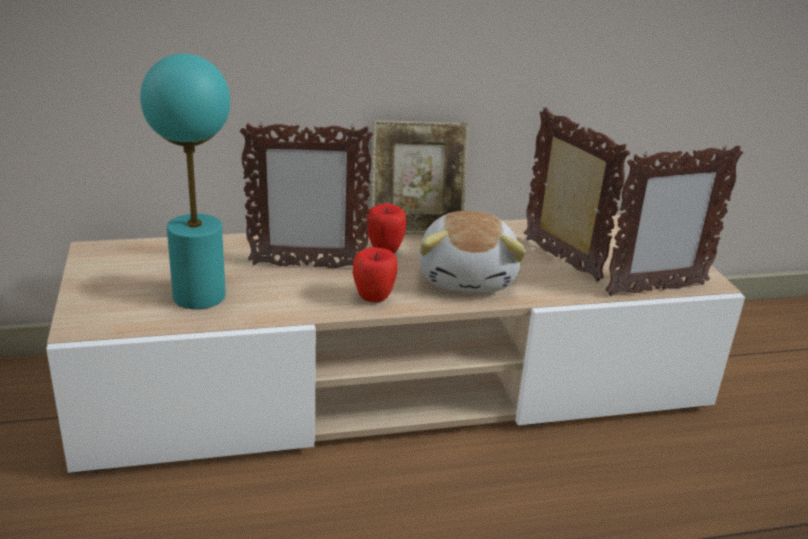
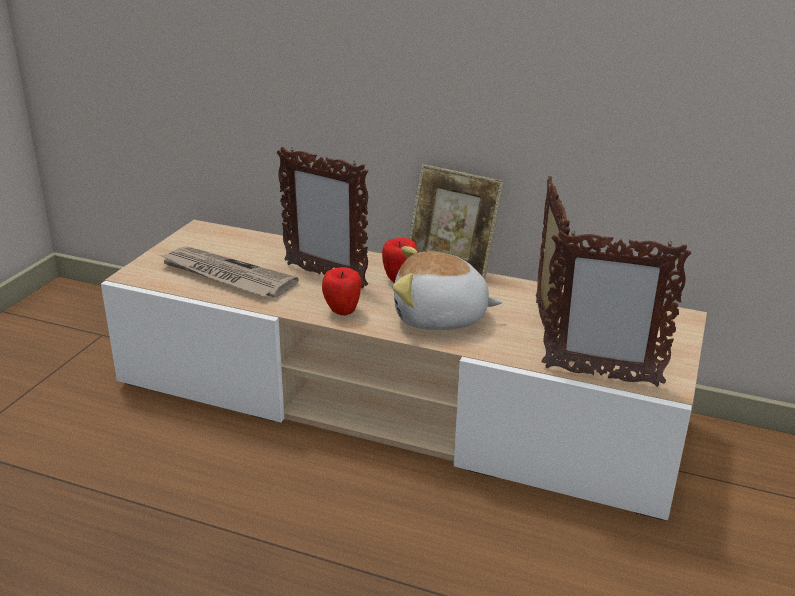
camera: 35 degrees right, 0 degrees up
(198, 296) = (225, 276): turquoise table lamp -> newspaper
(468, 277) = (440, 318): plush toy -> plush toy turned 60 degrees clockwise

